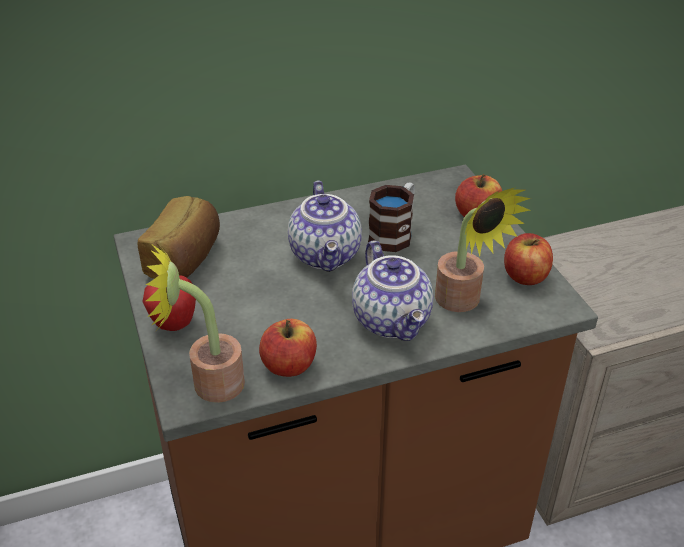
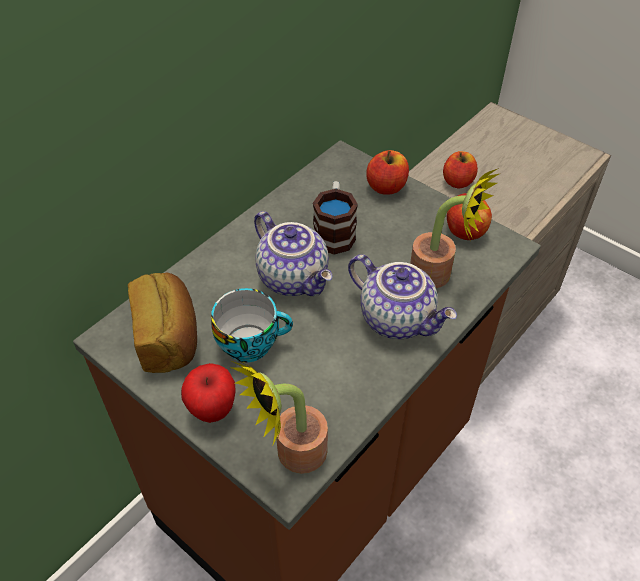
camera: 30 degrees left, 10 degrees up
(247, 289) = (251, 342): none -> cup
(289, 365) = (347, 402): apple -> apple (458, 182)

